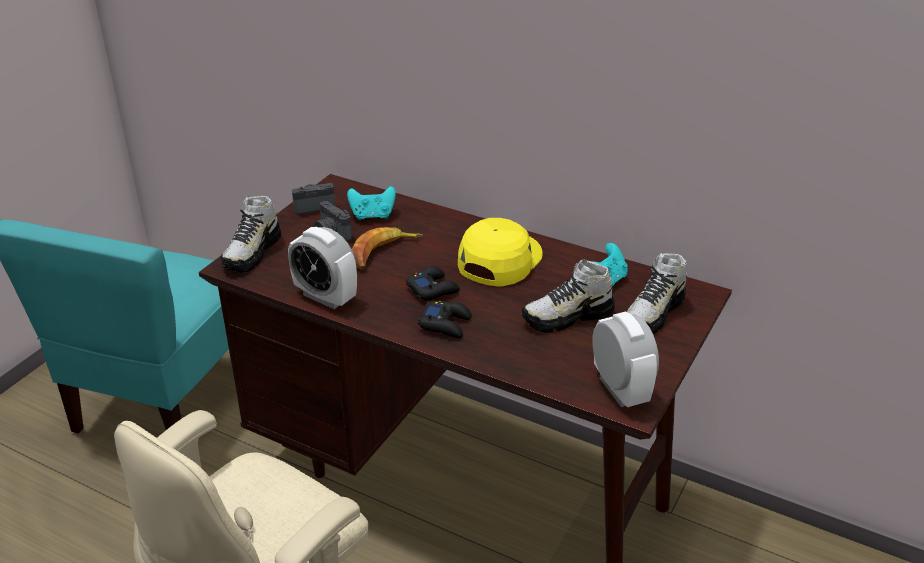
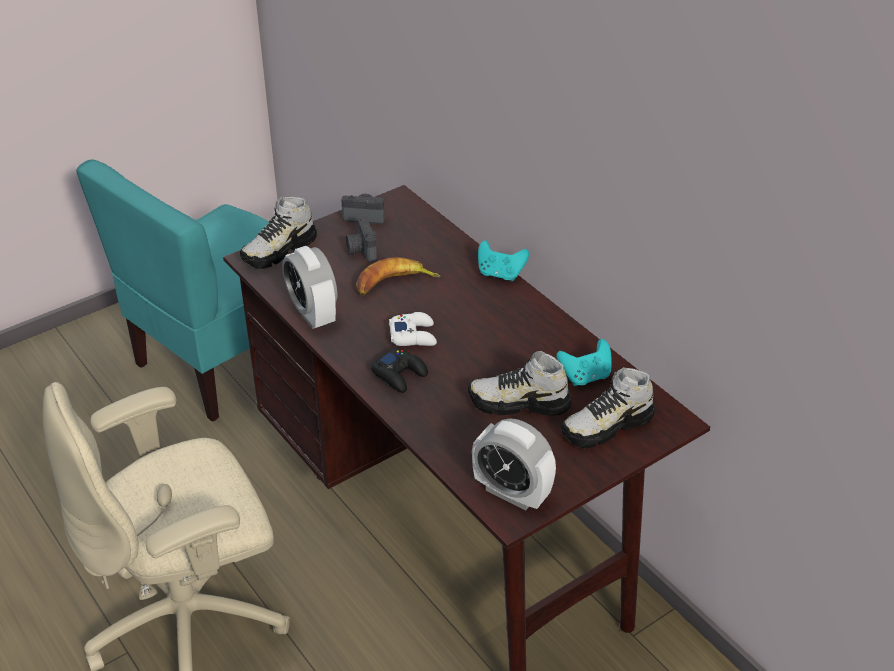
camera: 25 degrees right, 5 degrees up
(372, 216) = (411, 241): turquoise game controller -> turquoise game controller (500, 274)
(433, 289) = (413, 335): black game controller -> white game controller
(499, 259) = (498, 323): yellow cap -> none
(620, 389) = (512, 493): alarm clock -> alarm clock turned 120 degrees clockwise

